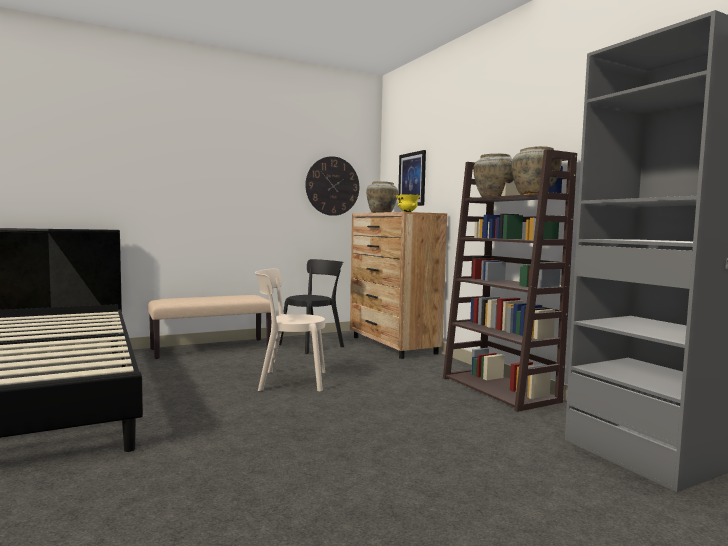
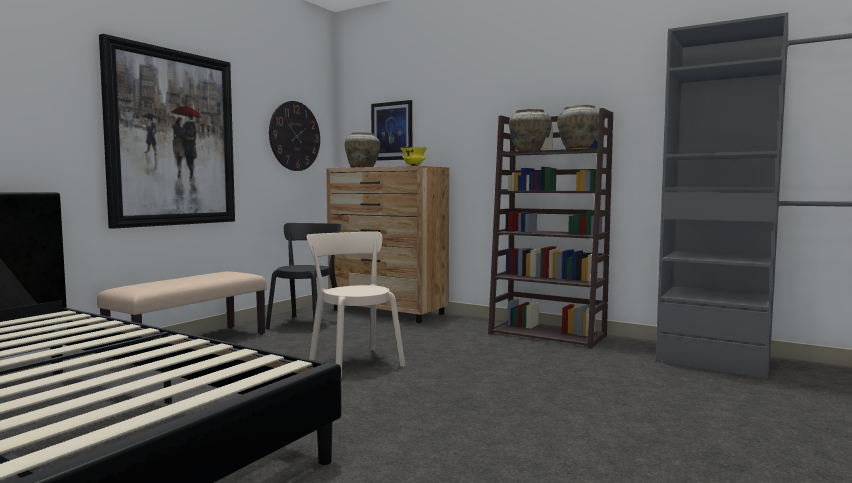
camera: 30 degrees left, 0 degrees up
(215, 190) = (172, 138): none -> picture
(289, 381) = (354, 361): beige chair -> beige chair turned 90 degrees clockwise

